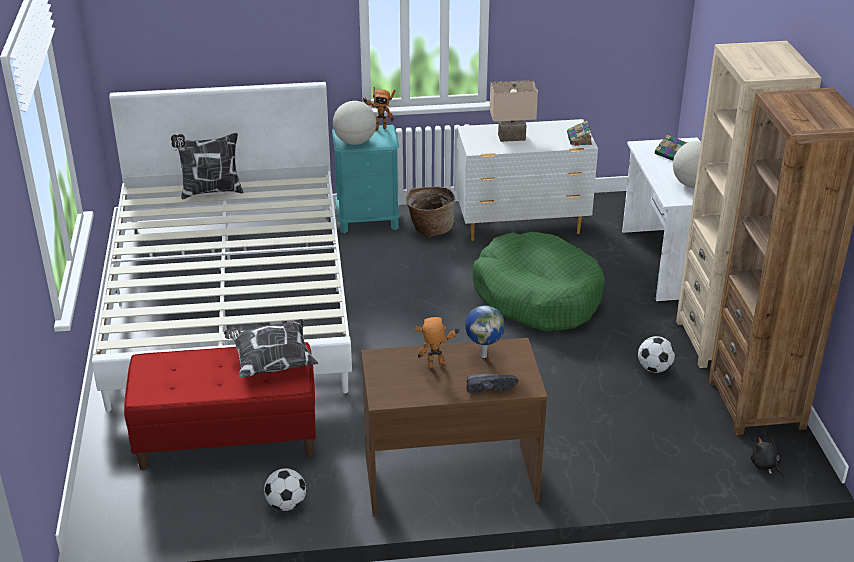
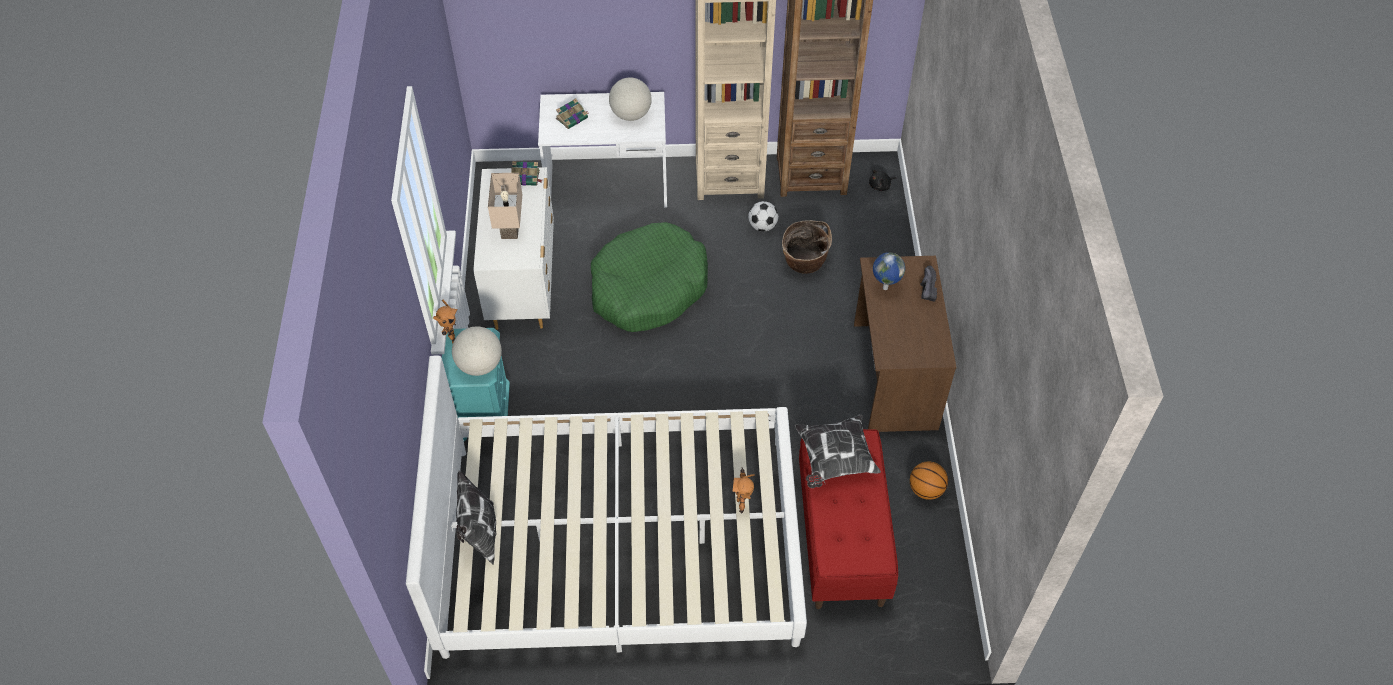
camera: 85 degrees left, 20 degrees up
(286, 504) = (926, 490): football -> basketball
(430, 229) = (512, 360): basket -> basket (804, 263)
(437, 367) = (900, 319): toy robot -> toy robot (742, 503)

